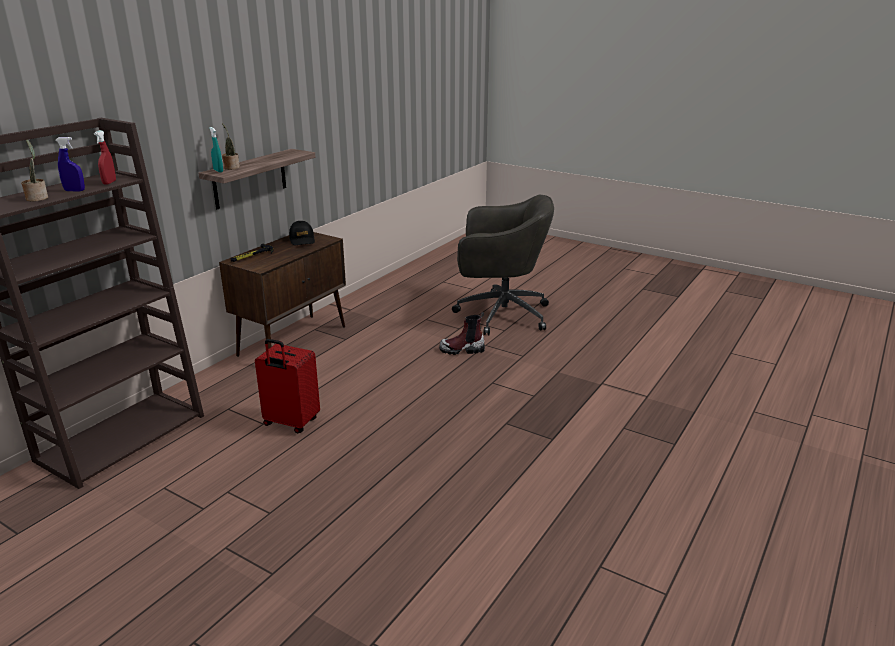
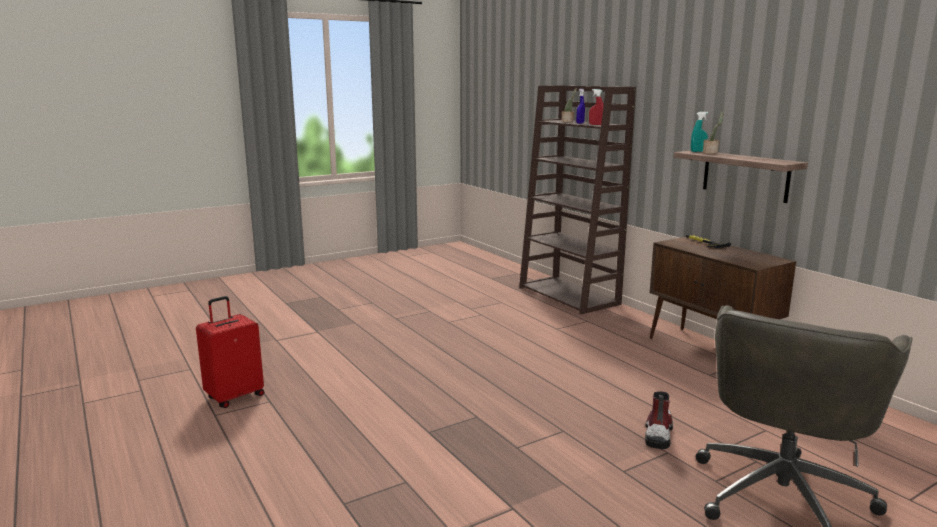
camera: 115 degrees right, 10 degrees down
(290, 423) = (550, 336): red suitcase -> red suitcase (234, 396)
(302, 240) = (753, 258): black cap -> none

